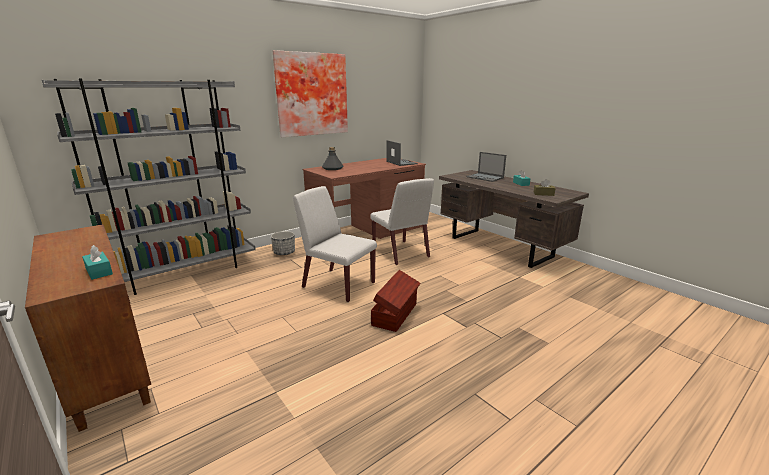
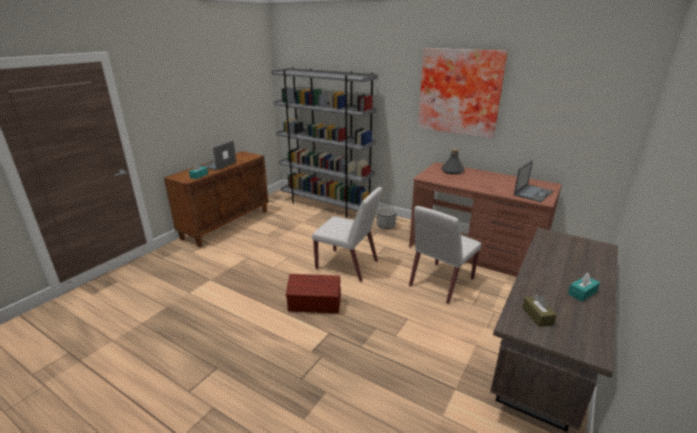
camera: 70 degrees right, 5 degrees up
(337, 285) = (347, 265): white chair -> white chair turned 105 degrees clockwise
(485, 177) = (578, 260): laptop -> laptop (218, 164)

